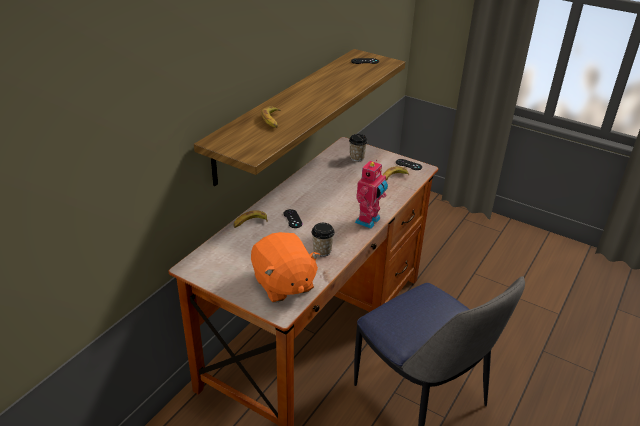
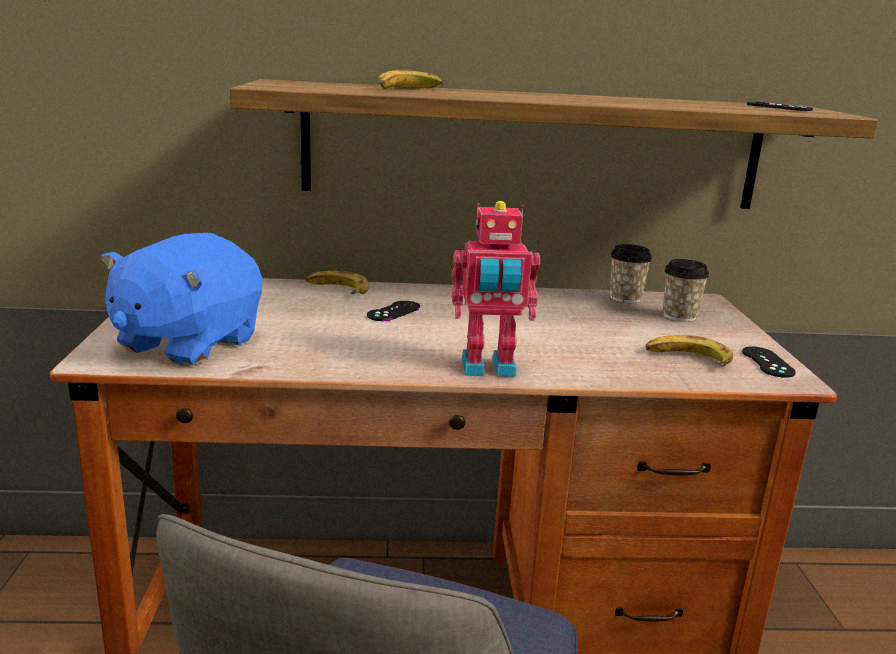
camera: 55 degrees right, 15 degrees down
(283, 284) = (186, 343): orange plush toy -> blue plush toy
(322, 251) = (326, 351): cup -> cup (625, 298)

